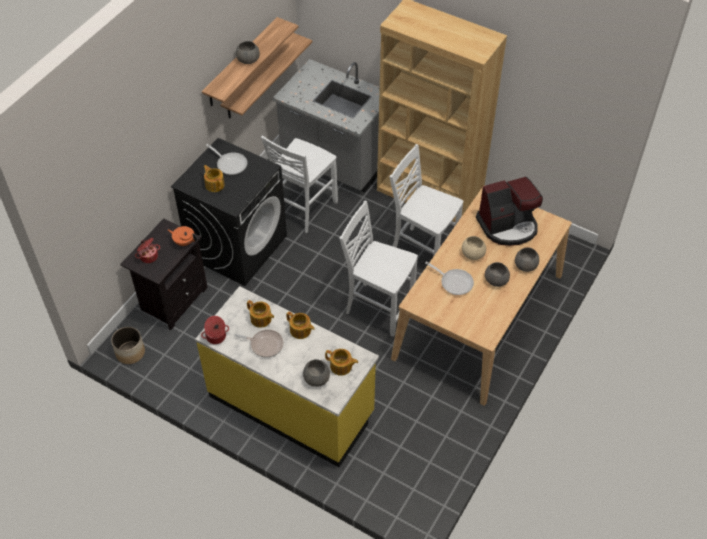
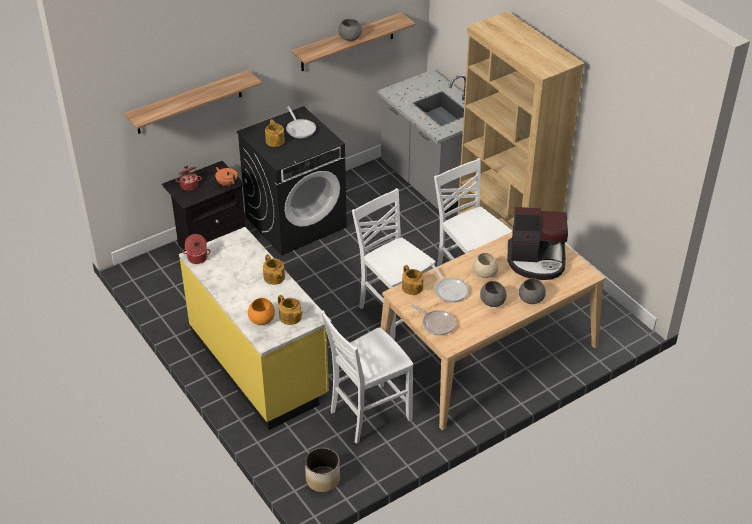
camera: 25 degrees right, 10 degrees down
(130, 353) = (147, 275): planter -> planter (322, 479)
(258, 77) = (367, 65): shelf -> shelf (189, 102)
(261, 319) = (245, 258): teapot -> teapot (412, 288)
(265, 344) = (235, 278): frying pan -> frying pan (436, 324)
(303, 209) = (376, 211): white chair -> white chair (368, 415)
(316, 378) = (262, 318): grey bowl -> orange bowl

